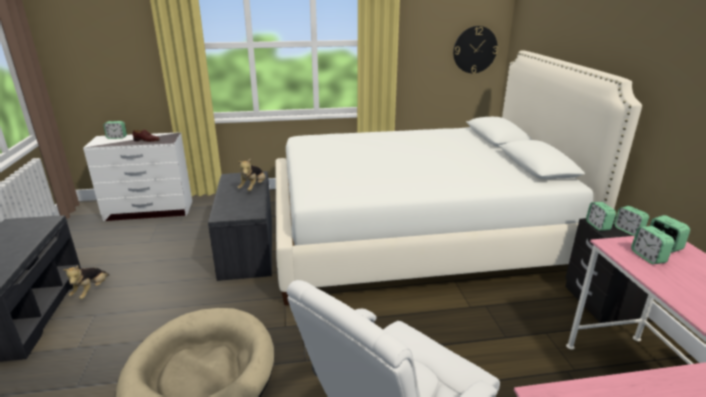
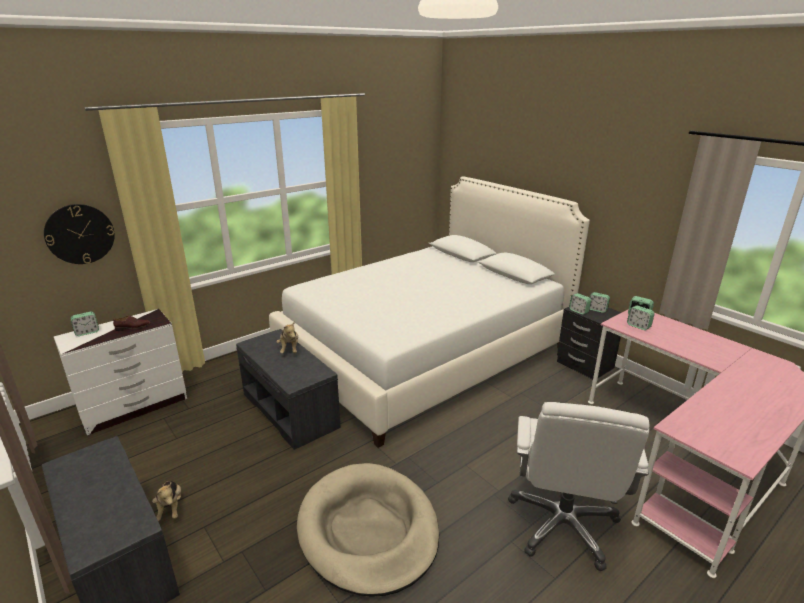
camera: 30 degrees left, 0 degrees up
(475, 49) = (415, 177): wall clock -> wall clock (80, 234)

